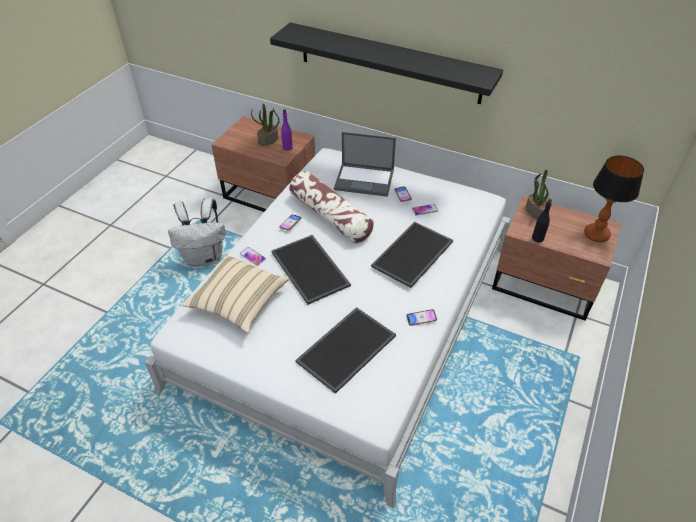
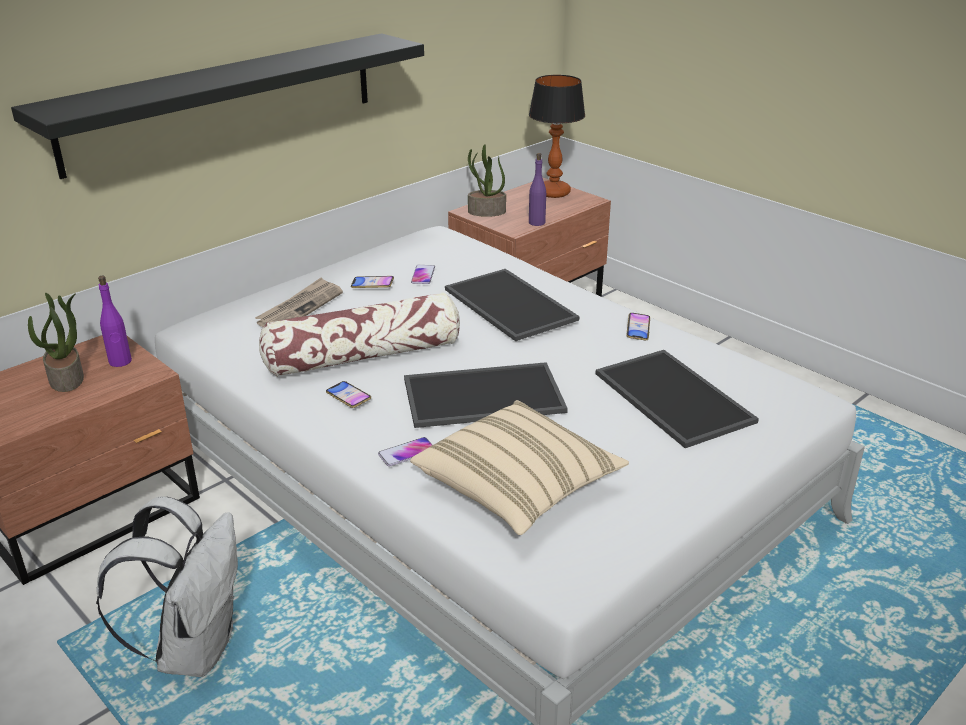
camera: 70 degrees left, 15 degrees down
(365, 180) = (300, 307): laptop -> newspaper
(537, 238) = (536, 222): black bottle -> purple bottle

